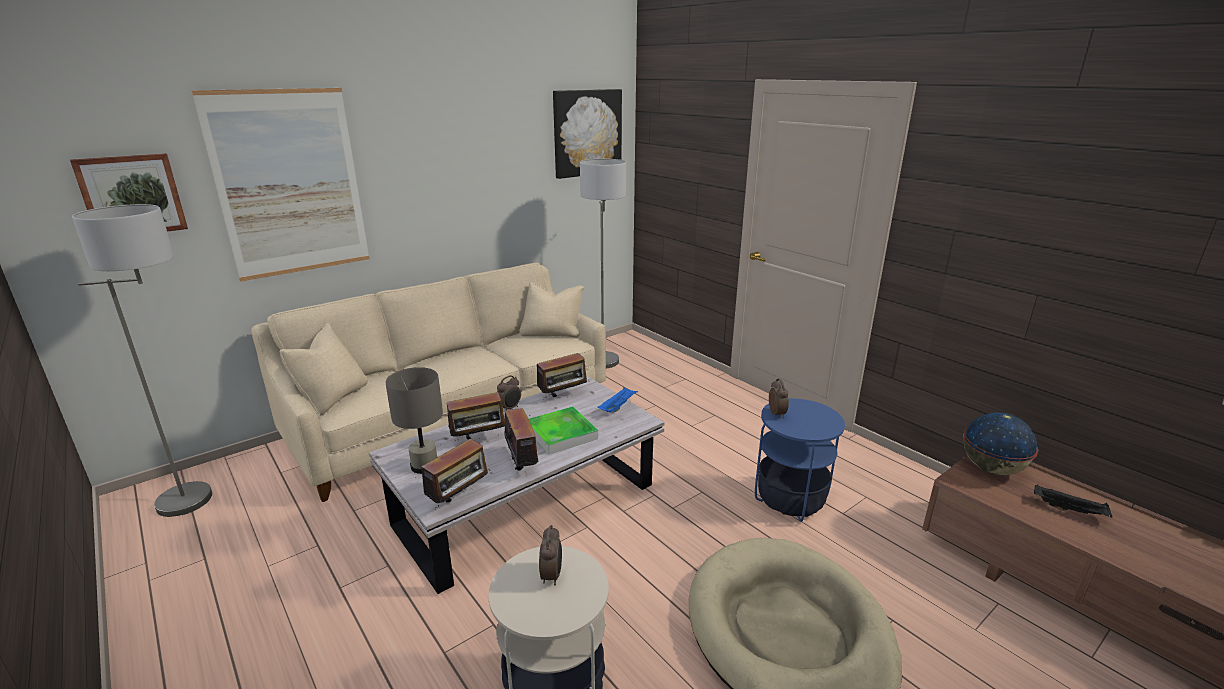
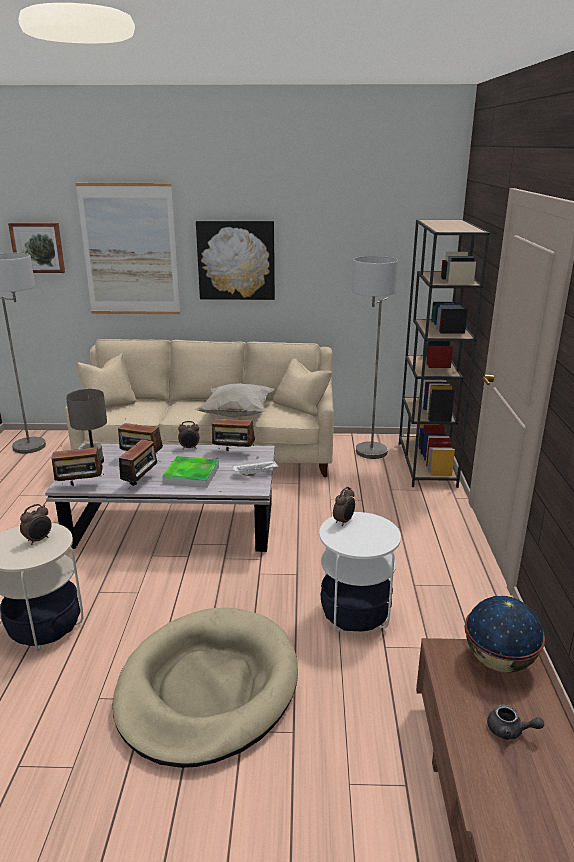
camera: 40 degrees right, 0 degrees up
(504, 359) = (236, 415): none -> white pillow
(587, 133) = (398, 231): picture -> picture (236, 260)
(617, 407) = (256, 473): blue tray -> white tray
(659, 357) = (427, 464): none -> bookcase
(790, 501) = (355, 615): blue side table -> white side table
(1069, 510) = (510, 731): black tray -> grey teapot

